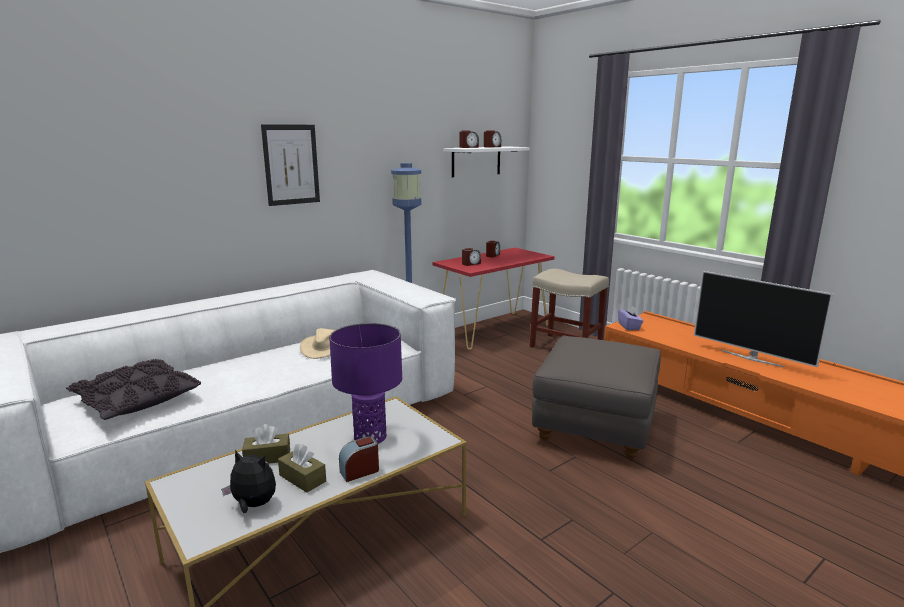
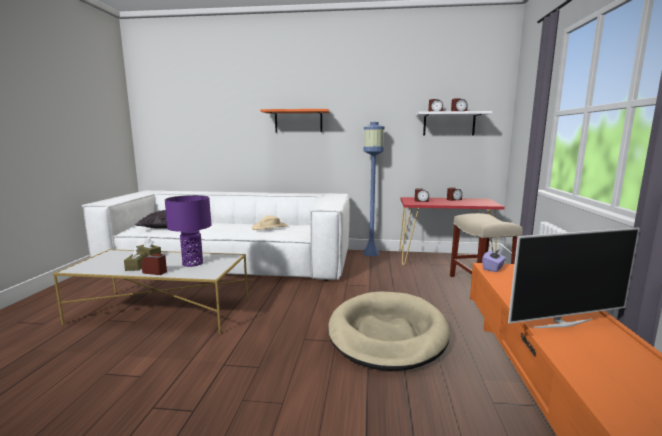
camera: 45 degrees right, 5 degrees down
(253, 505) = (105, 267): plush toy -> none
(291, 164) = (298, 121): picture -> orange shelf
(595, 427) = (387, 333): grey ottoman -> beige dog bed
(751, 358) = (562, 323): television -> television turned 105 degrees counterclockwise

